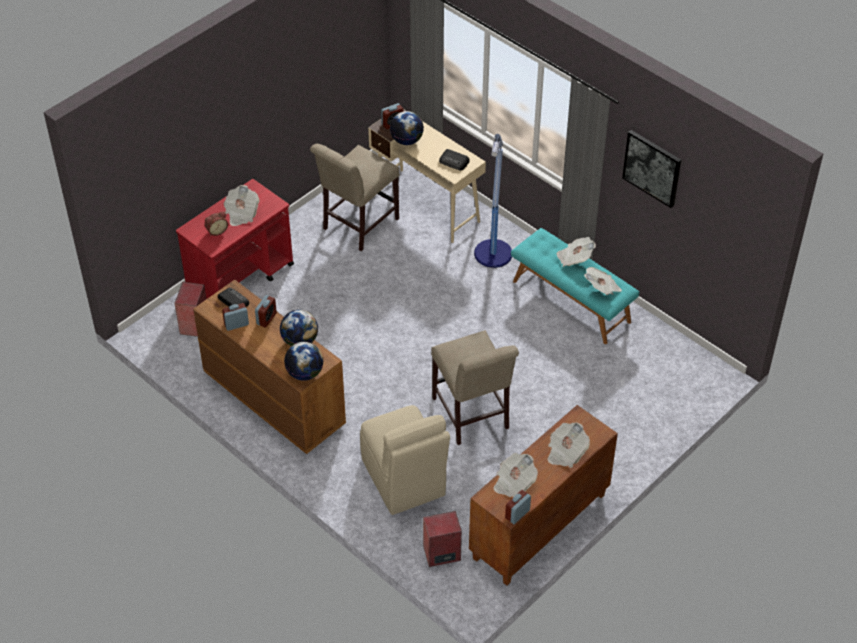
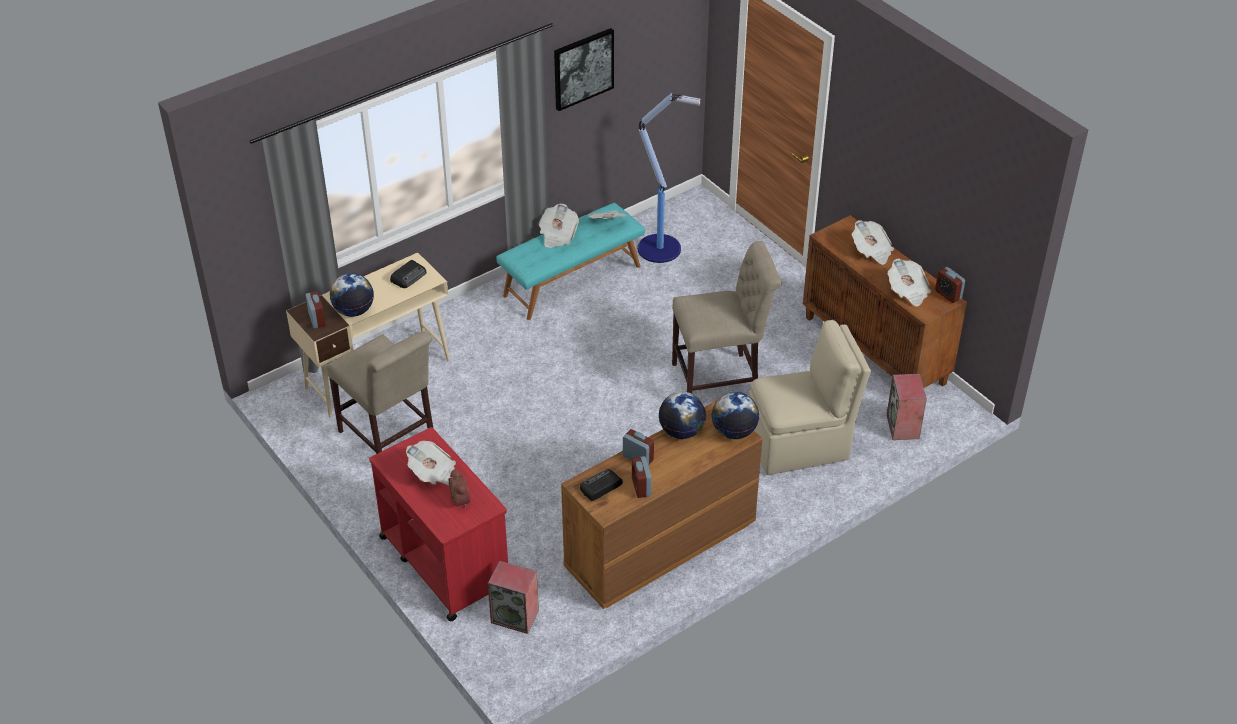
camera: 80 degrees left, 5 degrees down
(493, 254) = (481, 329): floor lamp -> floor lamp (661, 249)

